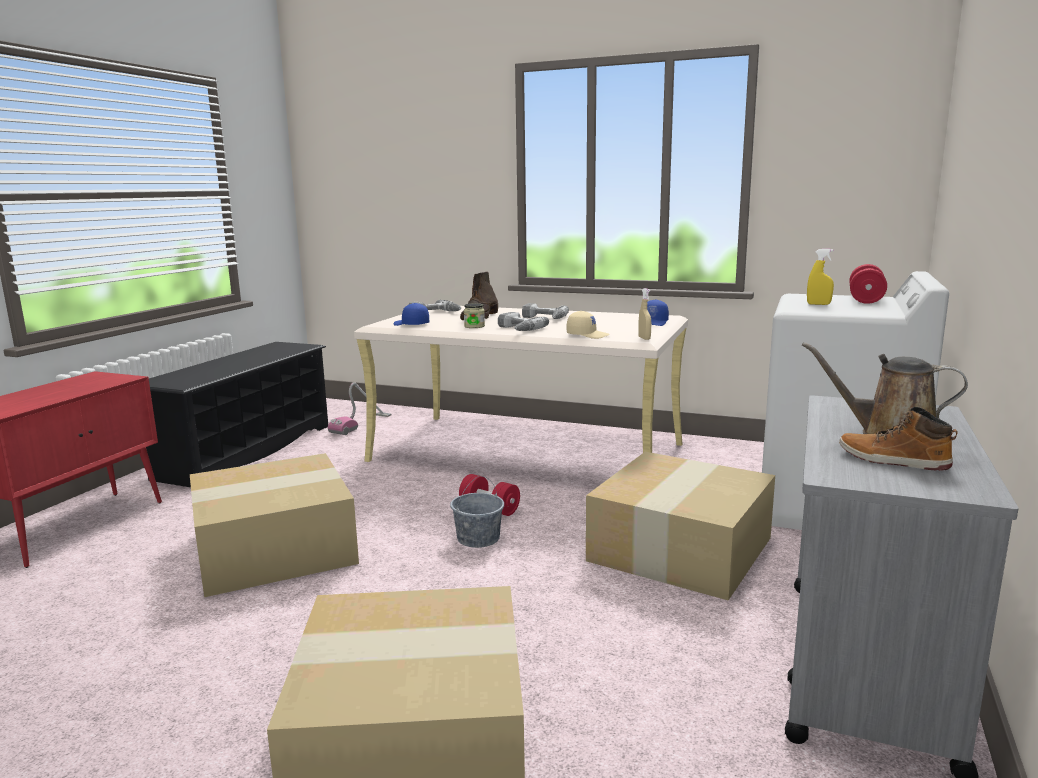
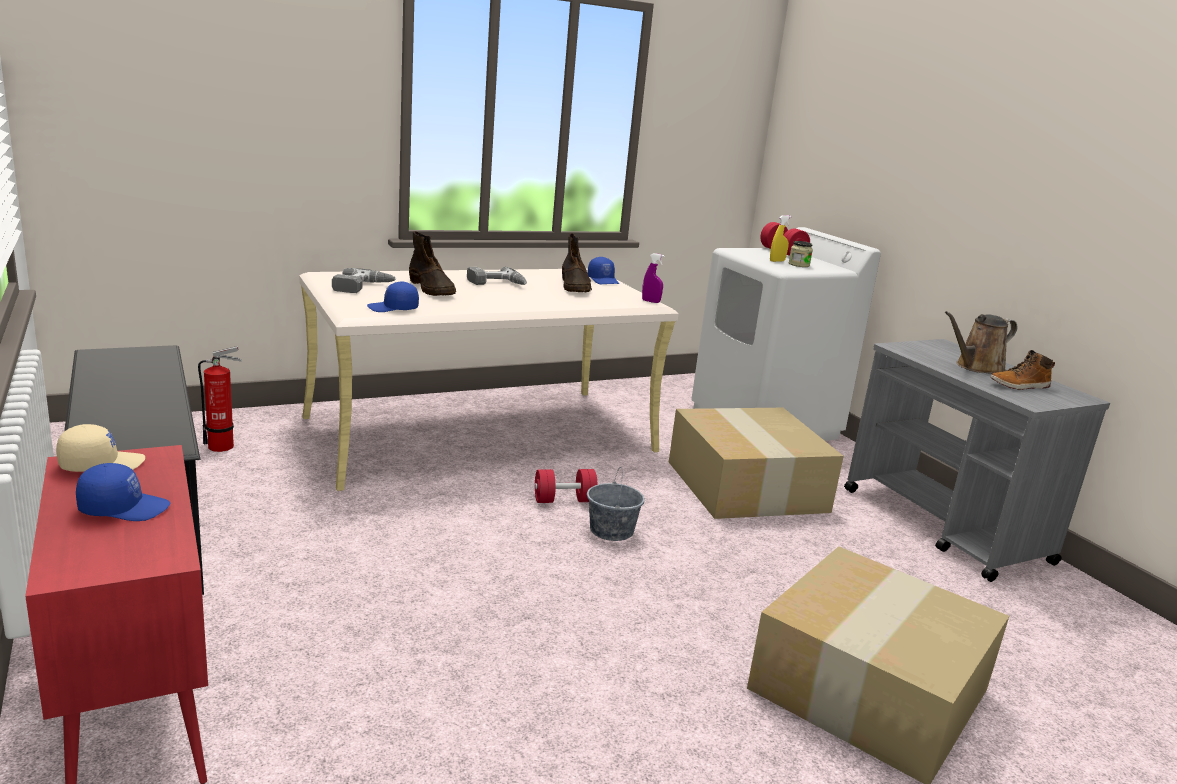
camera: 50 degrees left, 5 degrees up
(52, 393) = (124, 508): none -> blue cap
(277, 547) = (462, 613): cardboard box -> none
(361, 424) = (224, 446): vacuum cleaner -> fire extinguisher
(474, 326) = (468, 303): jar -> jar (799, 265)
(517, 329) = (520, 302): power drill -> none
(587, 335) = (600, 303): beige cap -> beige cap (102, 464)
(607, 324) = (575, 287): none -> brown boot
(644, 338) = (651, 301): beige spray bottle -> purple spray bottle

